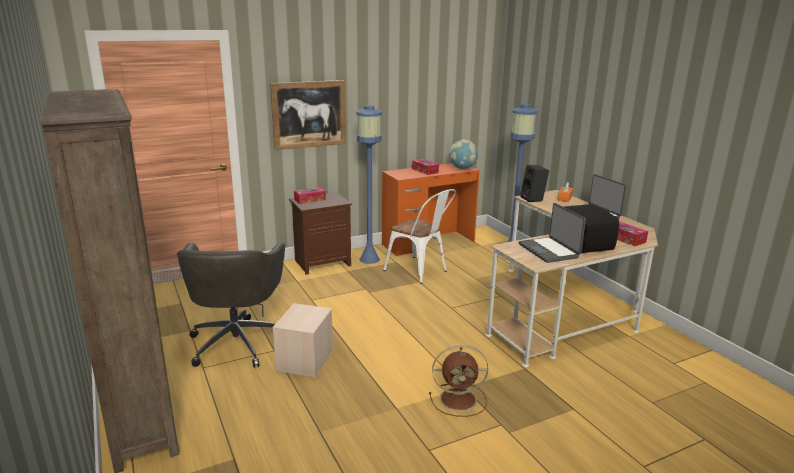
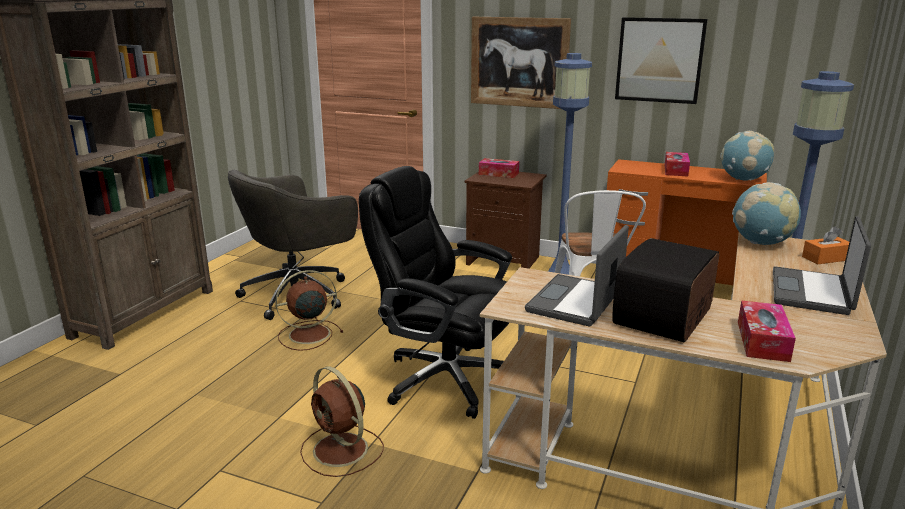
camera: 50 degrees right, 0 degrees up
(305, 360) = (307, 335): beige storage box -> brown fan
(400, 103) = (659, 60): none -> picture
(429, 339) = (444, 379): none -> black office chair
(533, 199) = (761, 243): black speaker -> globe

